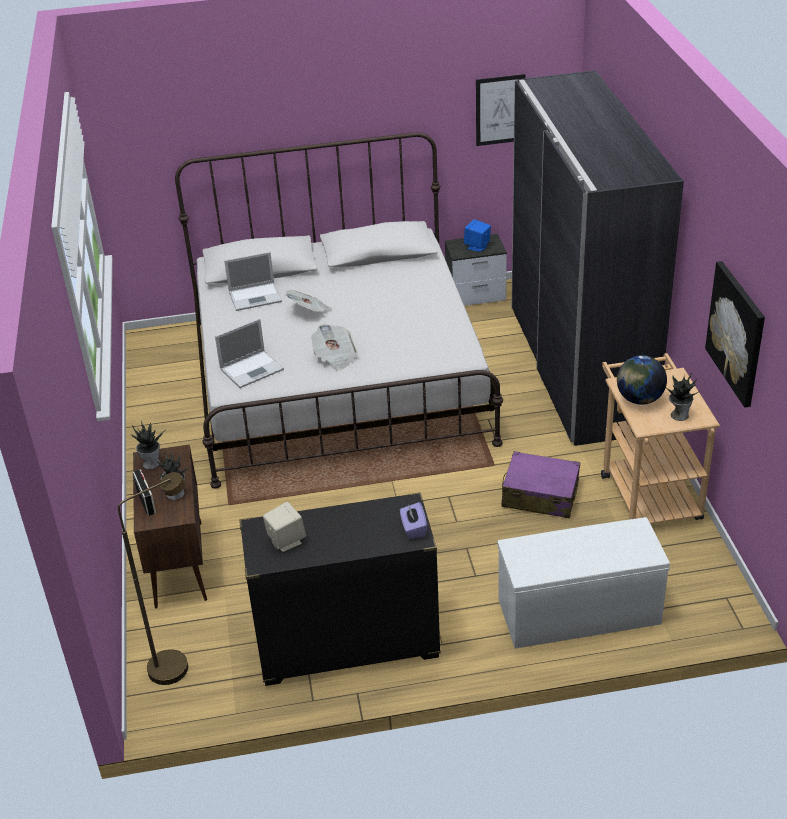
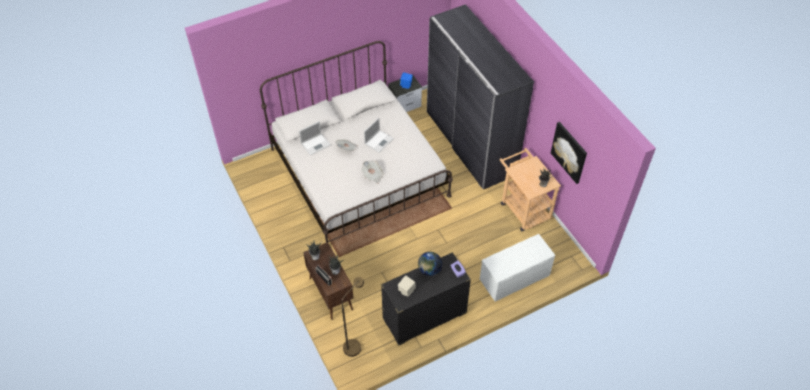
camera: 20 degrees left, 15 degrees up
(253, 369) = (336, 190): laptop -> laptop (379, 141)
(500, 110) = (414, 21): picture -> none
(540, 495) = (478, 220): purple suitcase -> none
(639, 399) = (523, 178): globe -> globe (429, 270)

